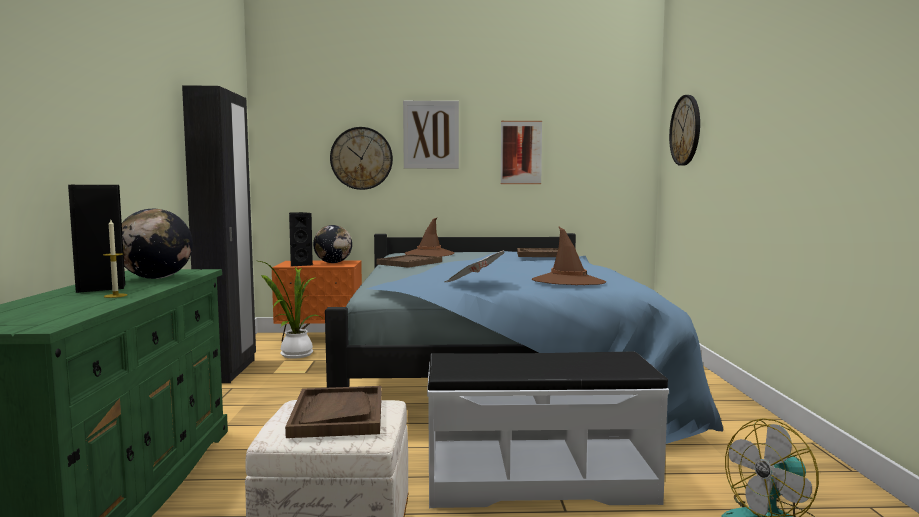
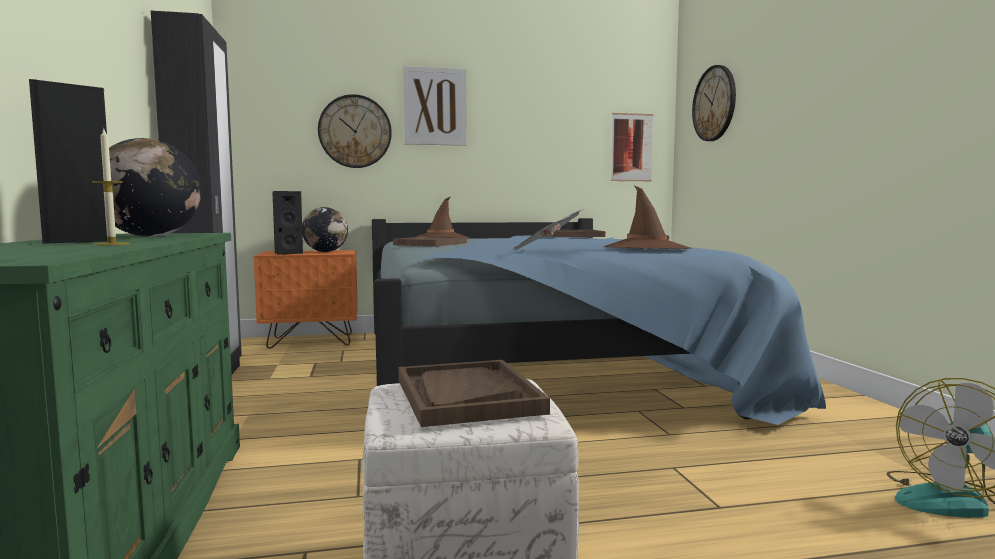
camera: 10 degrees left, 0 degrees up
(293, 355) = (286, 358): potted plant -> none
(521, 152) = (534, 129): picture -> picture (631, 147)
(538, 481) = (663, 475): white bench -> none

